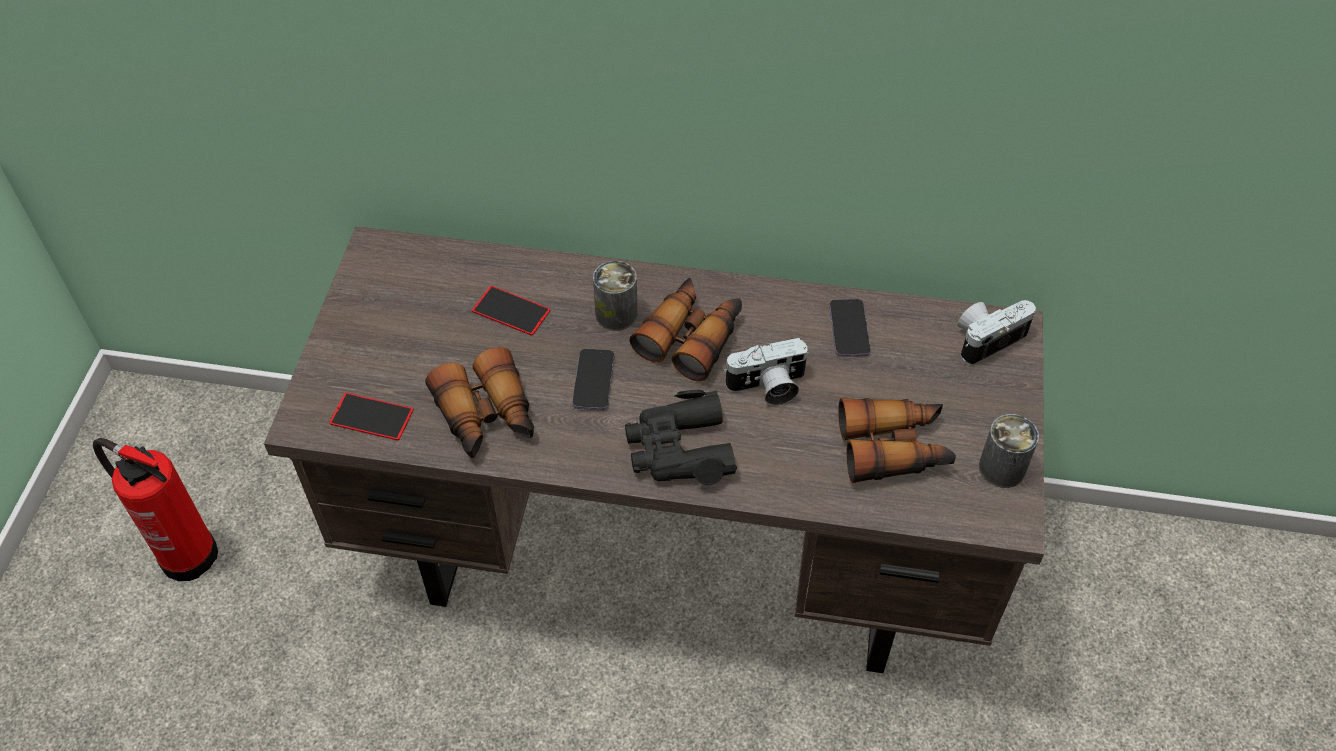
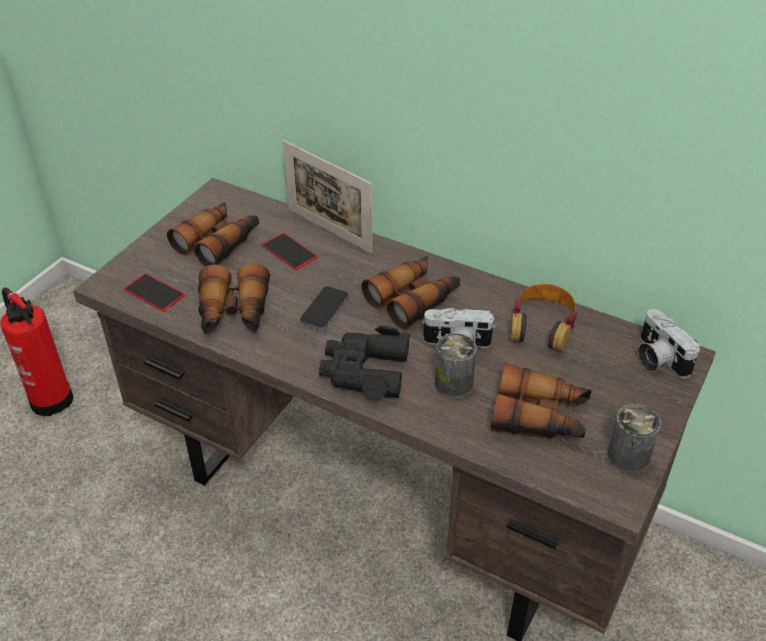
camera: 20 degrees right, 10 degrees down
(415, 321) = (219, 242): none -> binoculars
(545, 267) = (329, 230): none -> picture frame
(616, 314) = (365, 271): can -> can (453, 383)
(849, 329) = (542, 324): phone -> headphones
(987, 338) = (657, 358): camera -> camera turned 105 degrees counterclockwise

